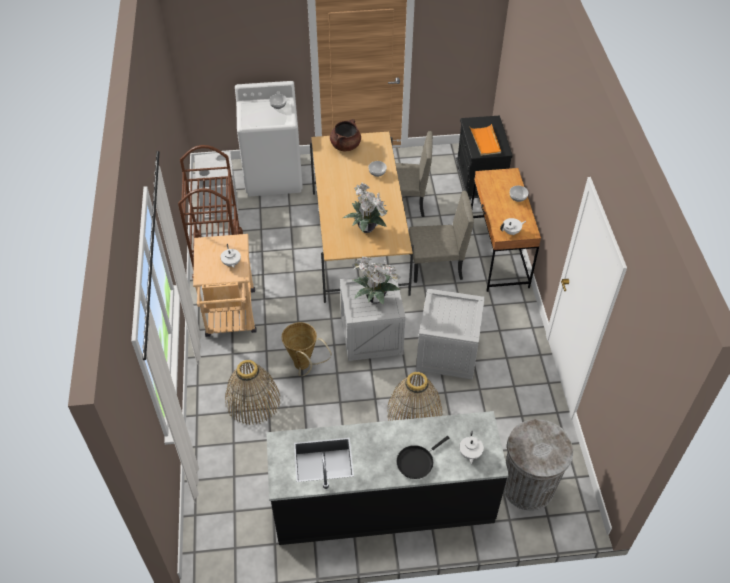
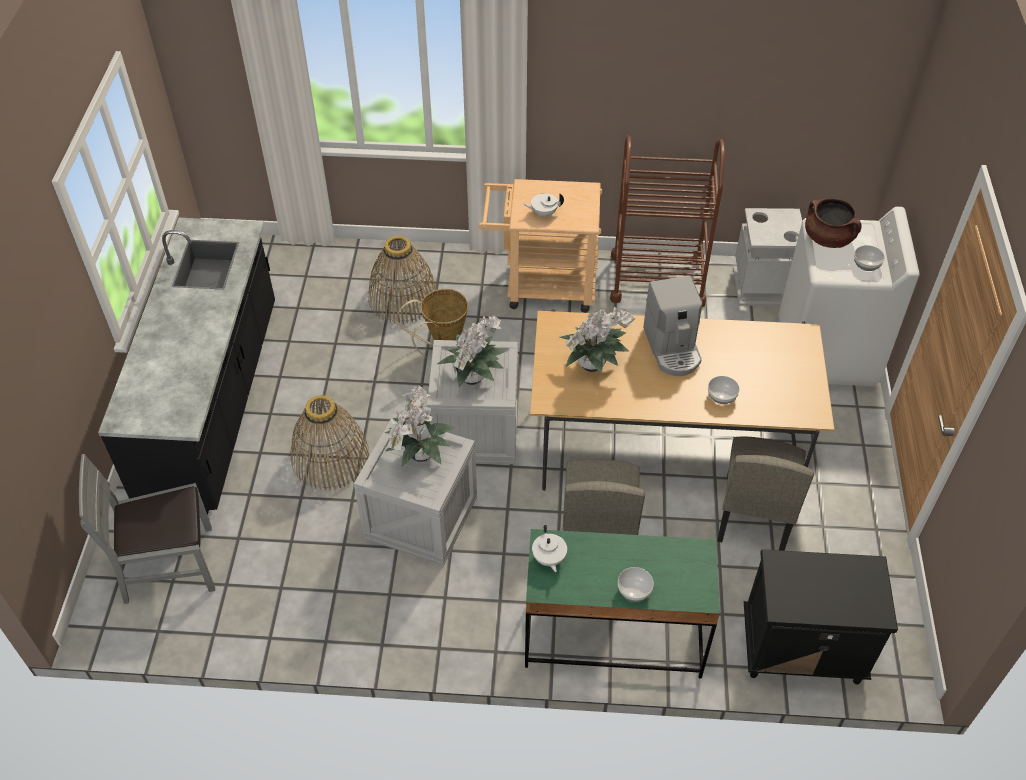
camera: 100 degrees right, 0 degrees up
(344, 194) = (672, 348): none -> coffee machine
(345, 145) = (795, 364): brown cooking pot -> brown cooking pot (828, 238)
(417, 461) = (161, 345): black frying pan -> none
(445, 315) = (419, 456): none -> potted plant
(470, 454) = (147, 398): white teapot -> none
(485, 141) = (810, 583): orange tray -> none
(498, 254) = (613, 637): brown desk -> green desk
(527, 486) = (169, 565): grey trash can -> grey chair

